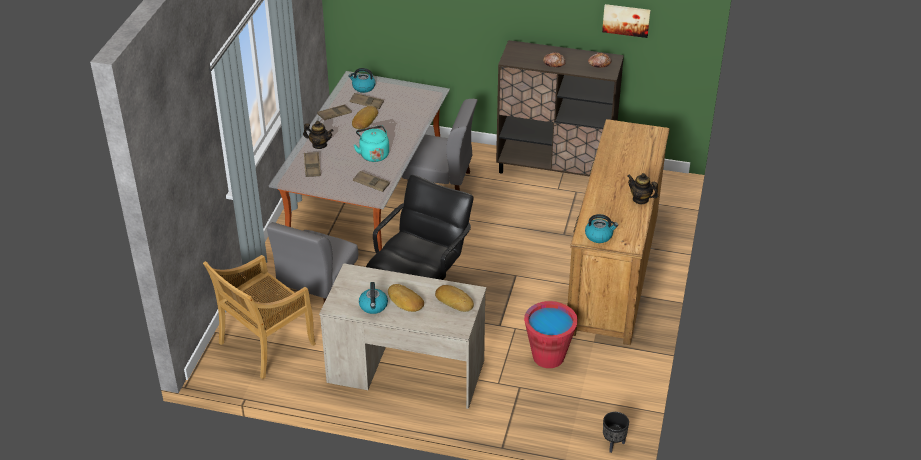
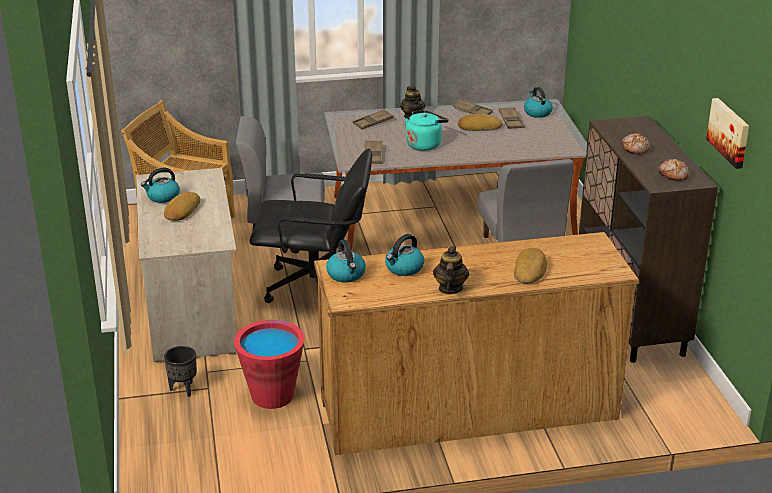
camera: 65 degrees right, 10 degrees down
(455, 300) = (199, 236): bread -> bread (530, 270)
(605, 210) = (404, 268): none -> kettle
(613, 444) = (144, 482): black planter -> black planter (183, 389)

